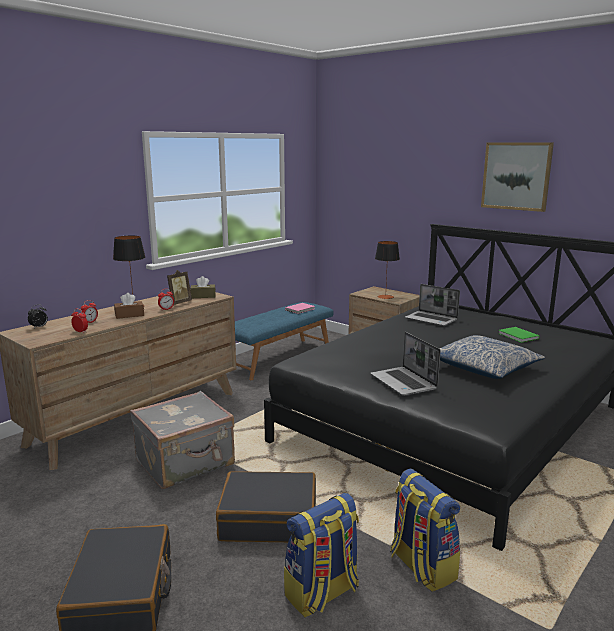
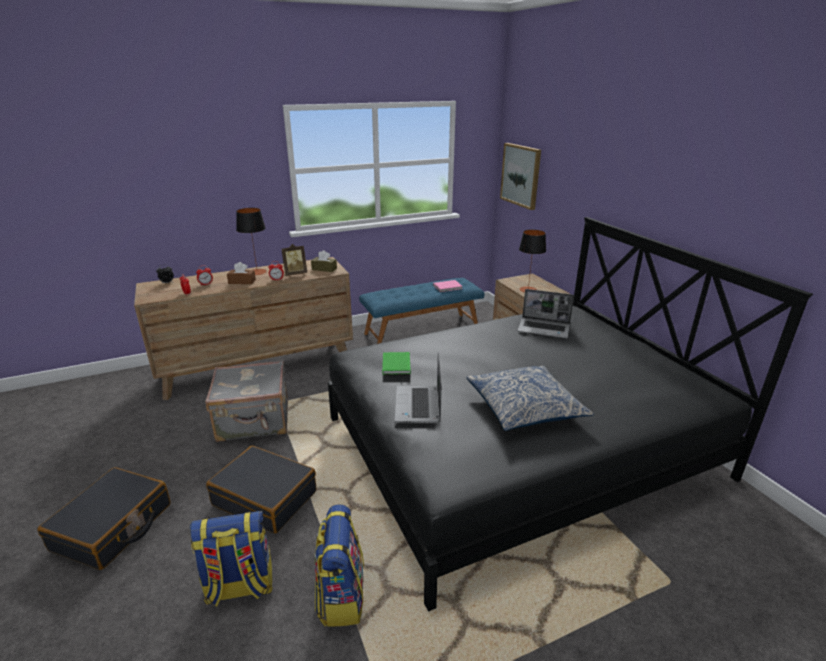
camera: 25 degrees right, 10 degrees up
(432, 319) = (544, 329): laptop -> laptop turned 45 degrees counterclockwise
(516, 176) = (678, 173): picture -> picture (521, 175)
(518, 336) = (617, 373): green book -> green book (395, 365)

